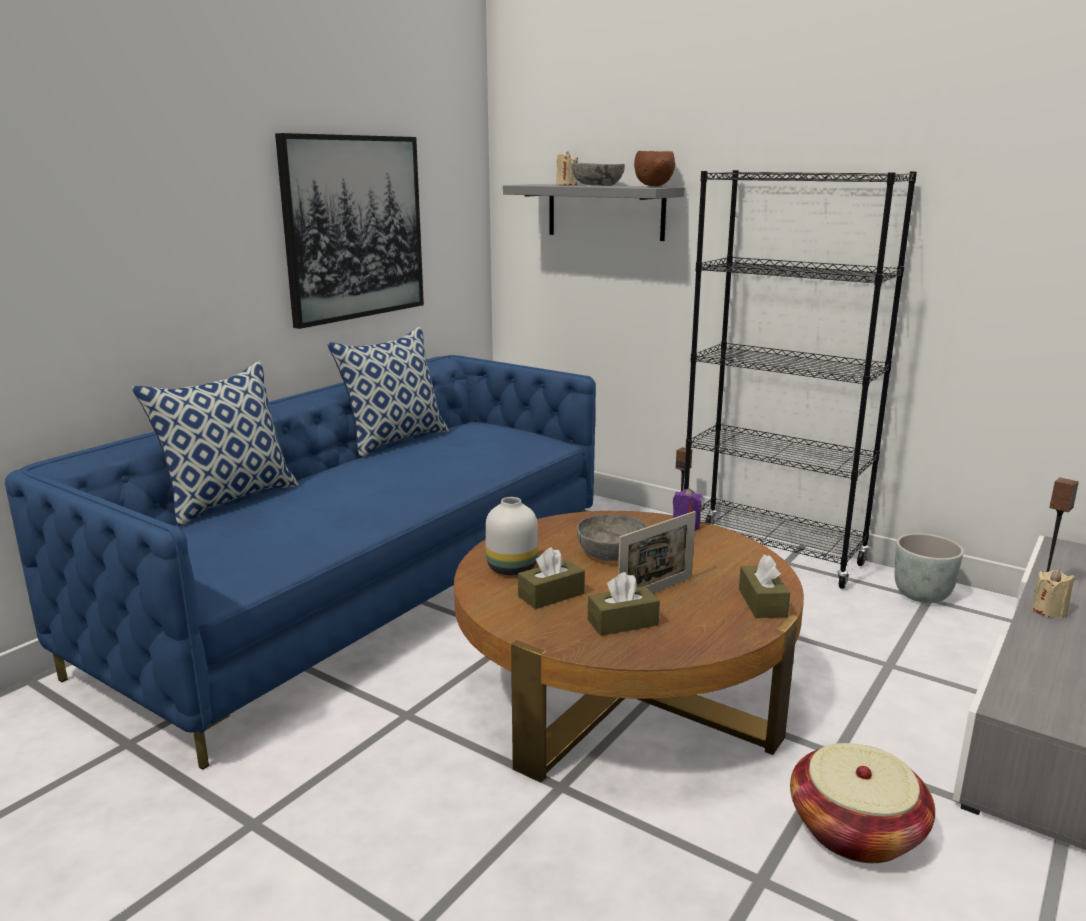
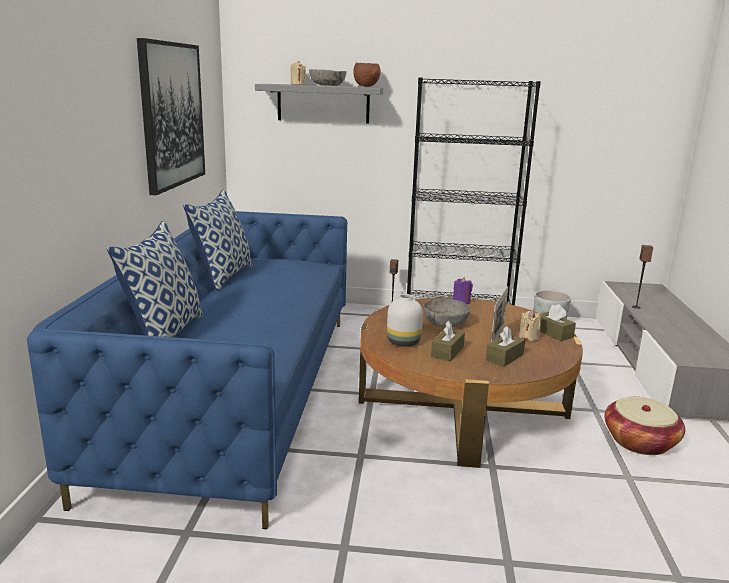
camera: 30 degrees left, 0 degrees up
(1049, 611) = (648, 315): beige candle -> beige candle (529, 337)

